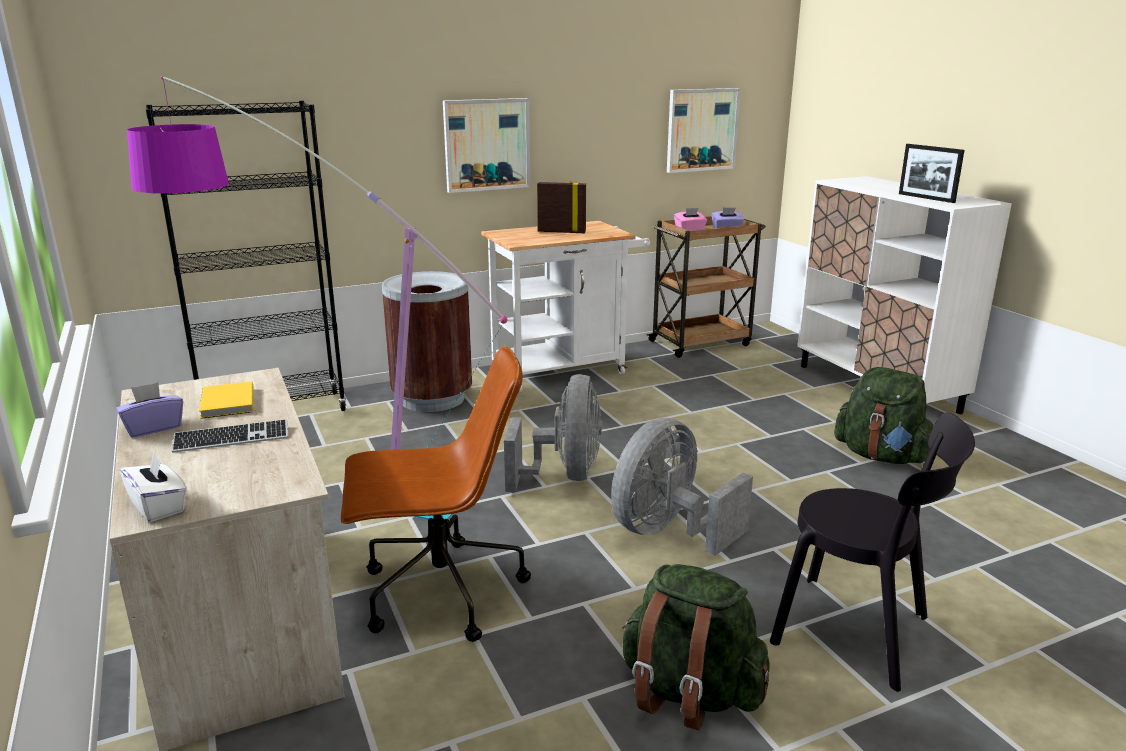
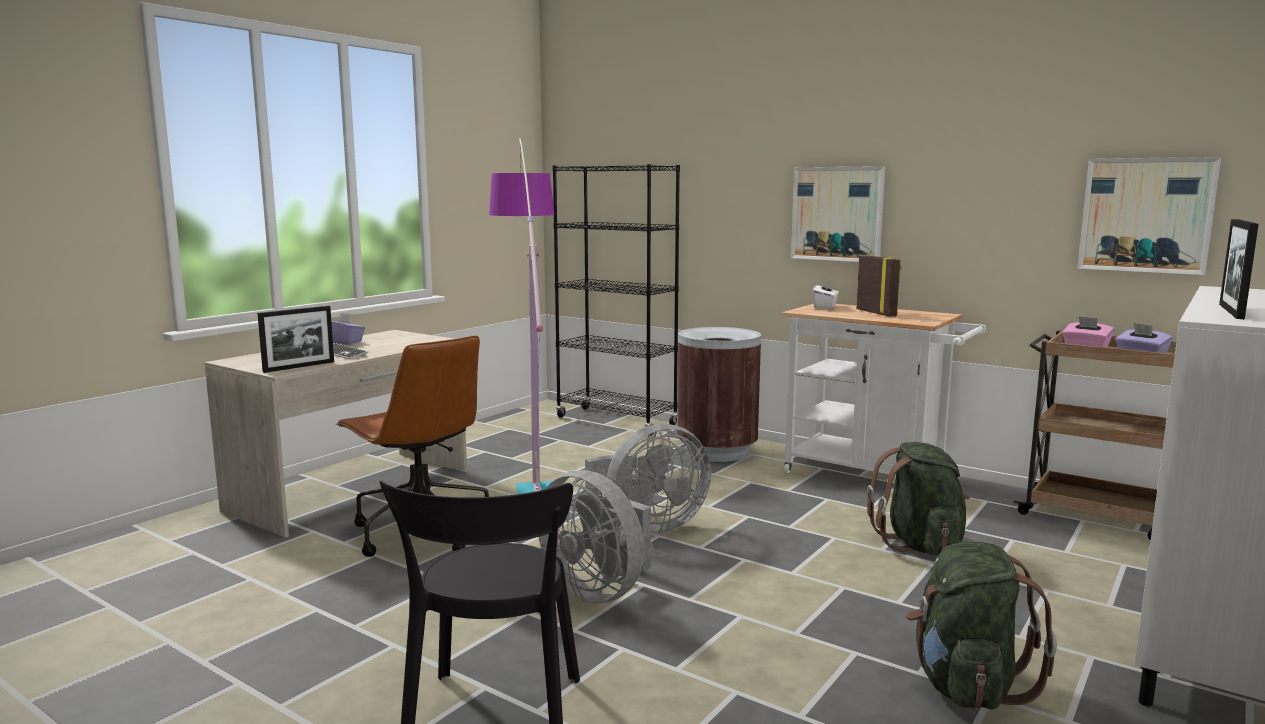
camera: 60 degrees right, 10 degrees down
(159, 506) = (243, 360): white tissue box -> white tissue box (825, 307)
(226, 403) = (392, 343): yellow book -> none
(283, 472) = (299, 367): none -> picture frame
(668, 532) = (598, 590): grey fan -> grey fan turned 150 degrees counterclockwise
(689, 693) = (342, 650): green backpack -> green backpack (920, 545)

